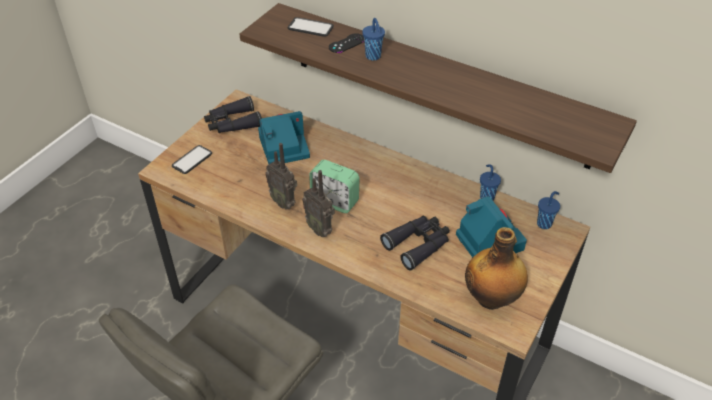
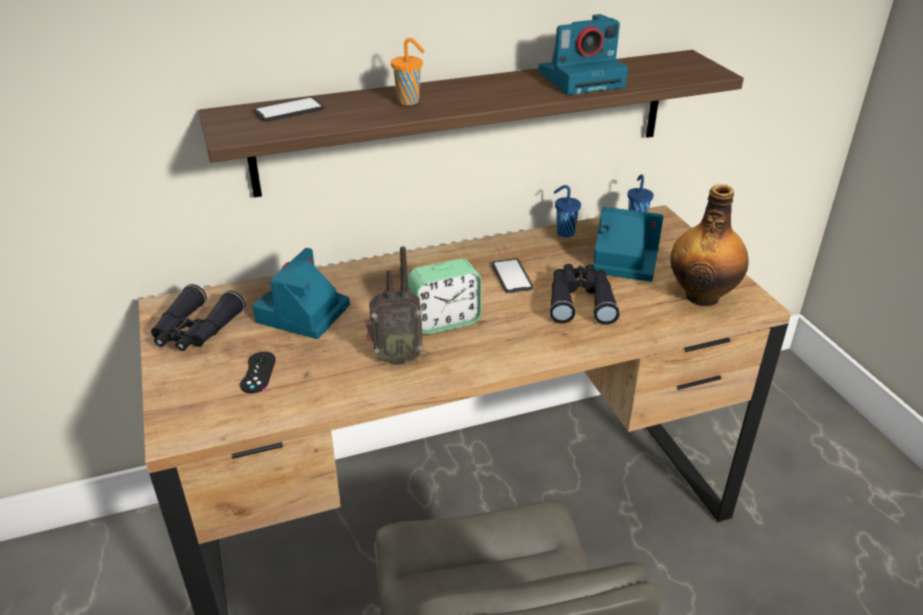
camera: 50 degrees left, 10 degrees down
(192, 160) = (205, 396): phone -> phone (511, 276)
(320, 229) = (476, 352): radio -> none
(346, 43) = (358, 104): black game controller -> black game controller (258, 372)
(373, 57) = (409, 102): blue cup -> orange cup
(501, 99) = (582, 79): none -> camera

